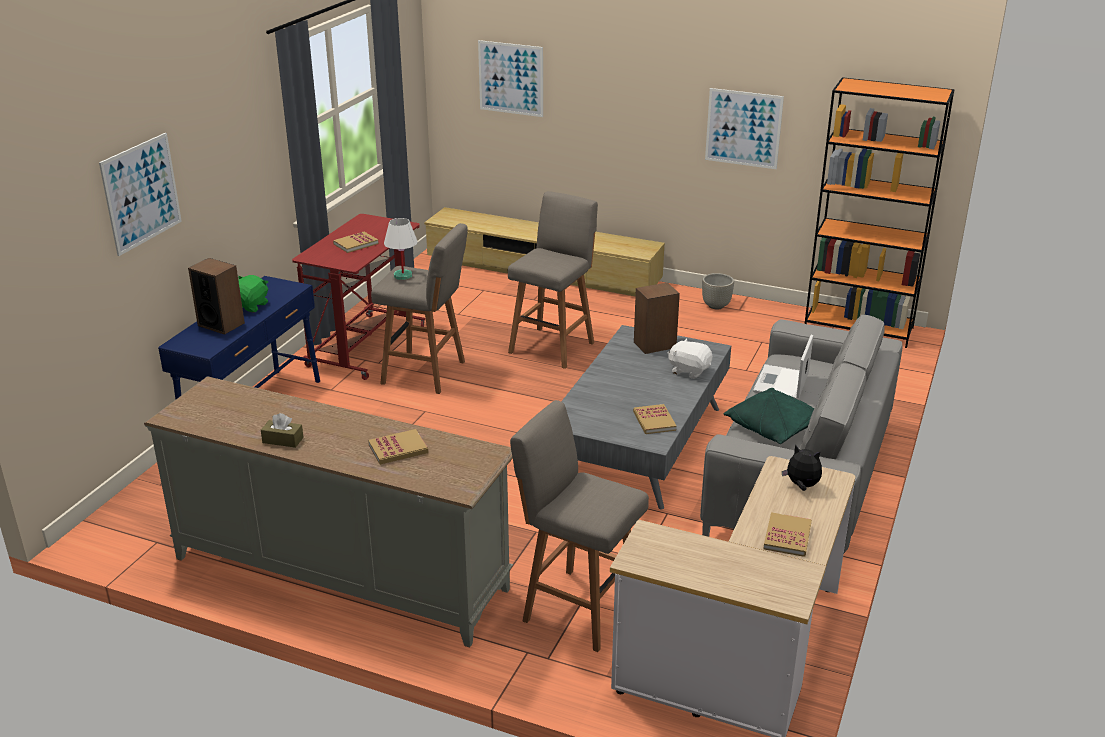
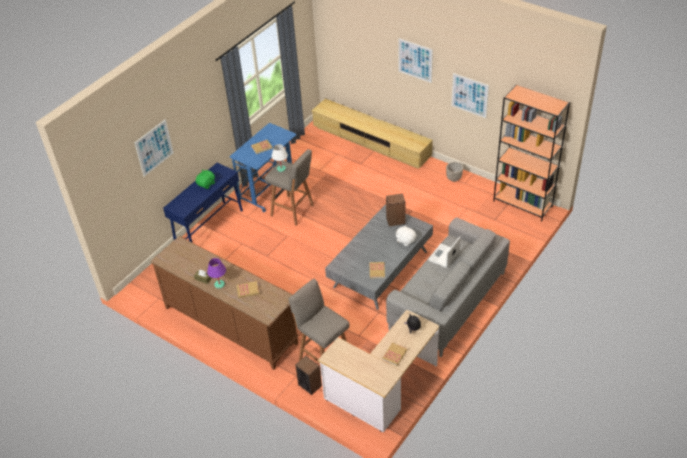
camera: 15 degrees right, 15 degrees up
(221, 324) = (192, 195): speaker -> speaker (310, 385)
(326, 446) = (219, 285): none -> purple table lamp
(341, 572) = (231, 324): grey cabinet -> brown cabinet
(366, 346) = (269, 189): red desk -> blue desk
(511, 78) = (356, 45): picture -> picture (415, 60)
(553, 346) = (360, 199): grey stool -> none
(774, 428) = (428, 284): green pillow -> none

